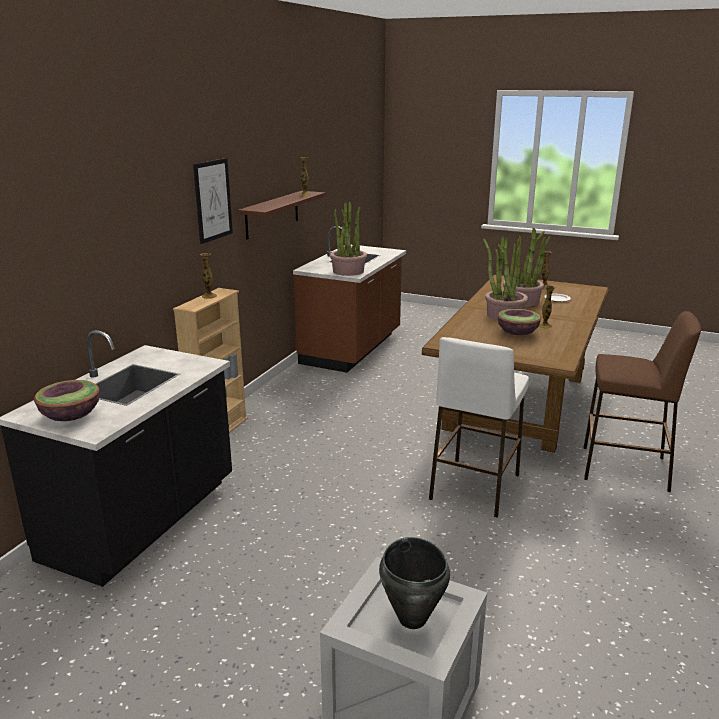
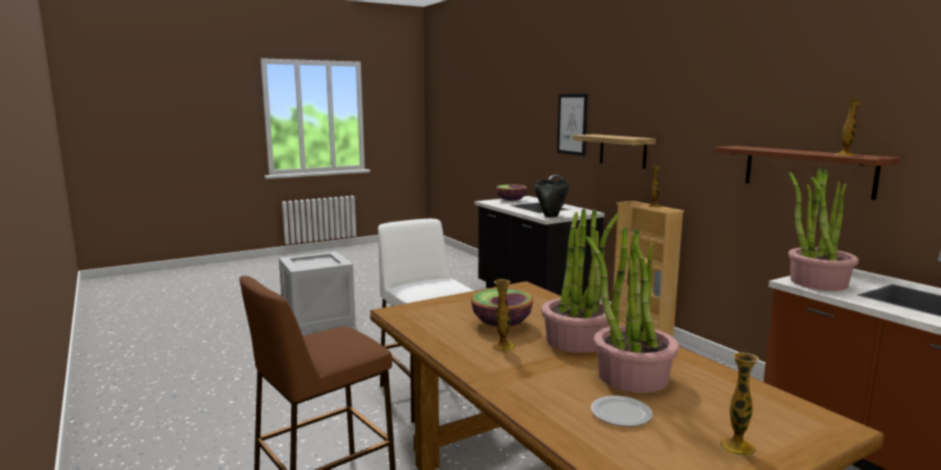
camera: 125 degrees right, 10 degrees down
(144, 256) = (622, 151): none -> shelf
(213, 200) = (702, 126): picture -> picture (572, 124)
(413, 618) = (311, 263): black cooking pot -> black cooking pot (551, 216)

